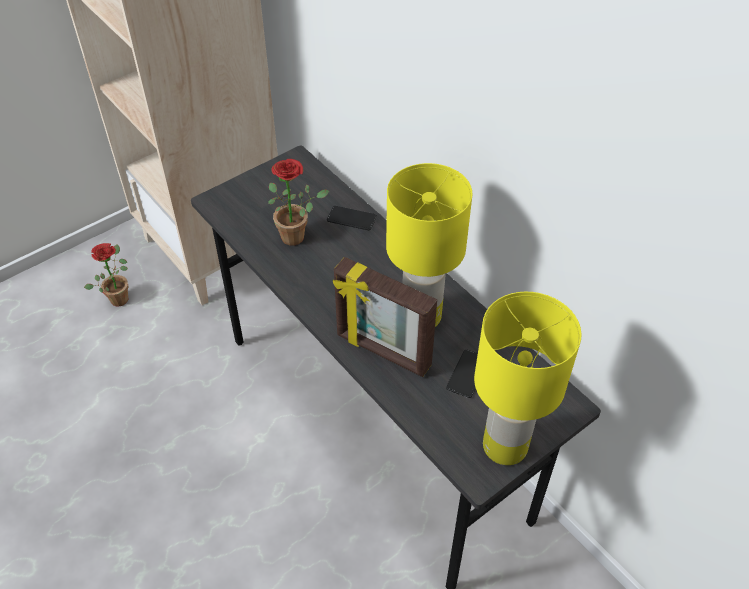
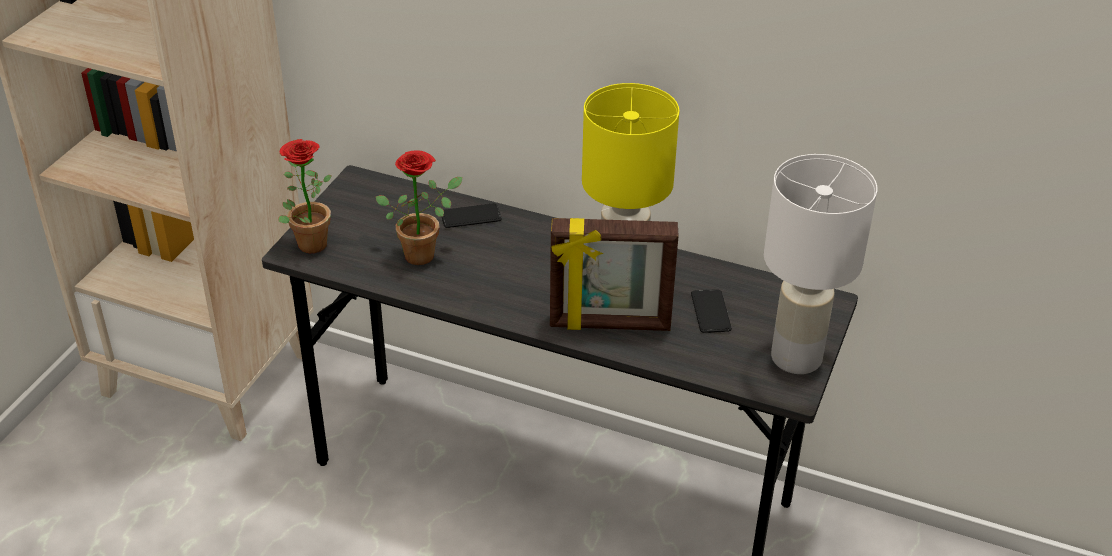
camera: 30 degrees left, 10 degrees down
(119, 296) = (116, 474): potted plant -> potted plant (308, 241)
(504, 447) = (797, 359): yellow table lamp -> white table lamp

